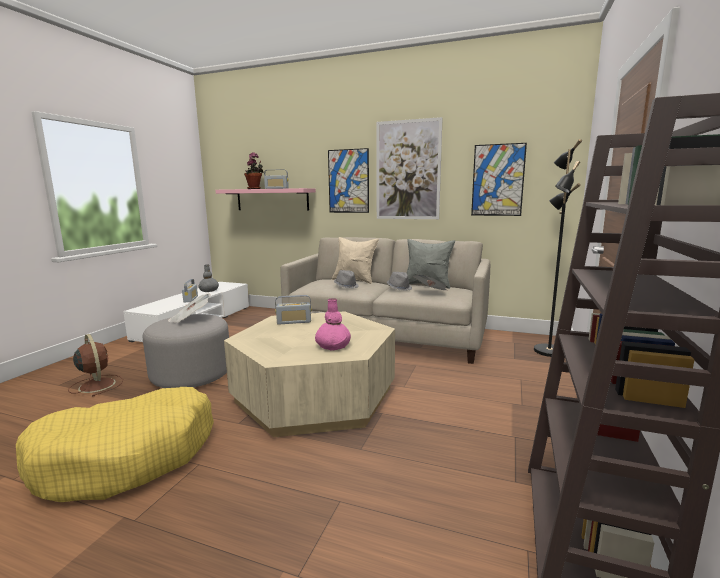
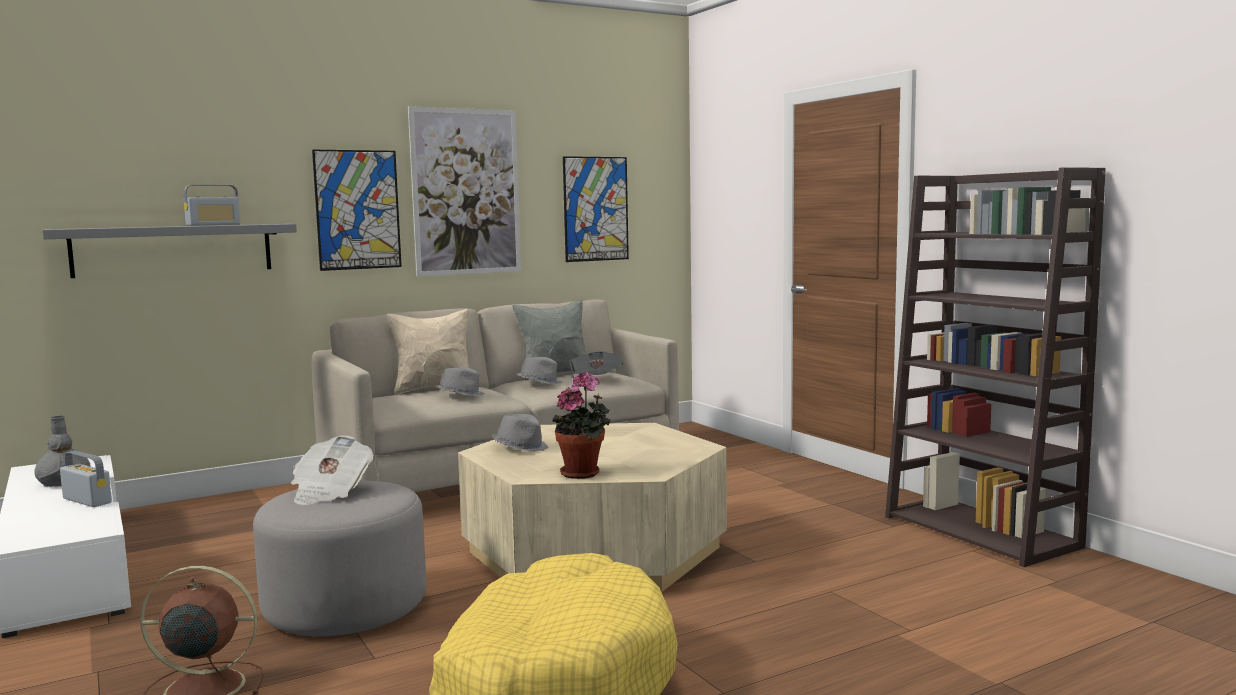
camera: 50 degrees left, 5 degrees down
(255, 189) = (139, 226): potted plant -> potted plant (583, 473)
(272, 199) = (173, 250): pink shelf -> grey shelf
(294, 322) = (520, 448): radio -> grey hat
(333, 345) = (656, 449): pink vase -> none
(547, 351) = (706, 438): black floor lamp -> none

